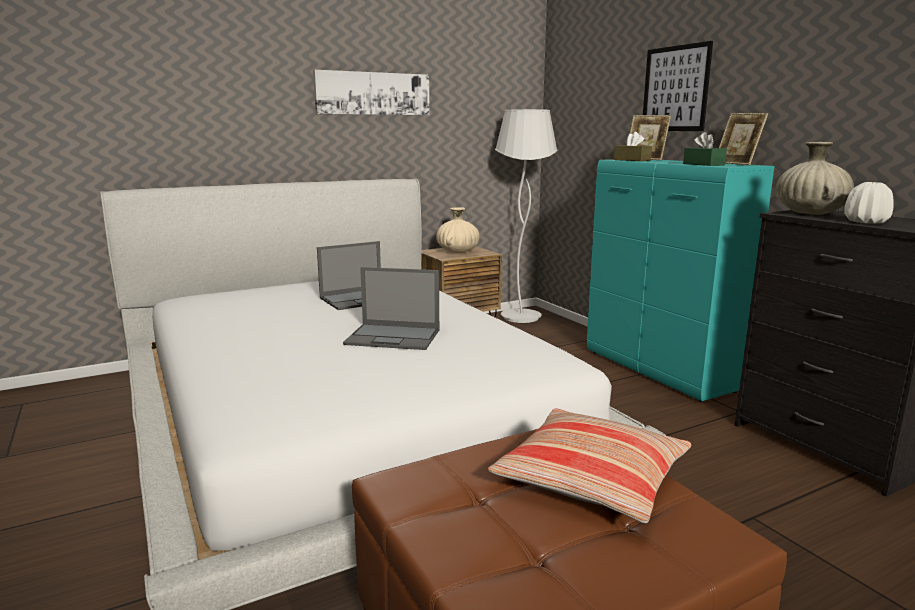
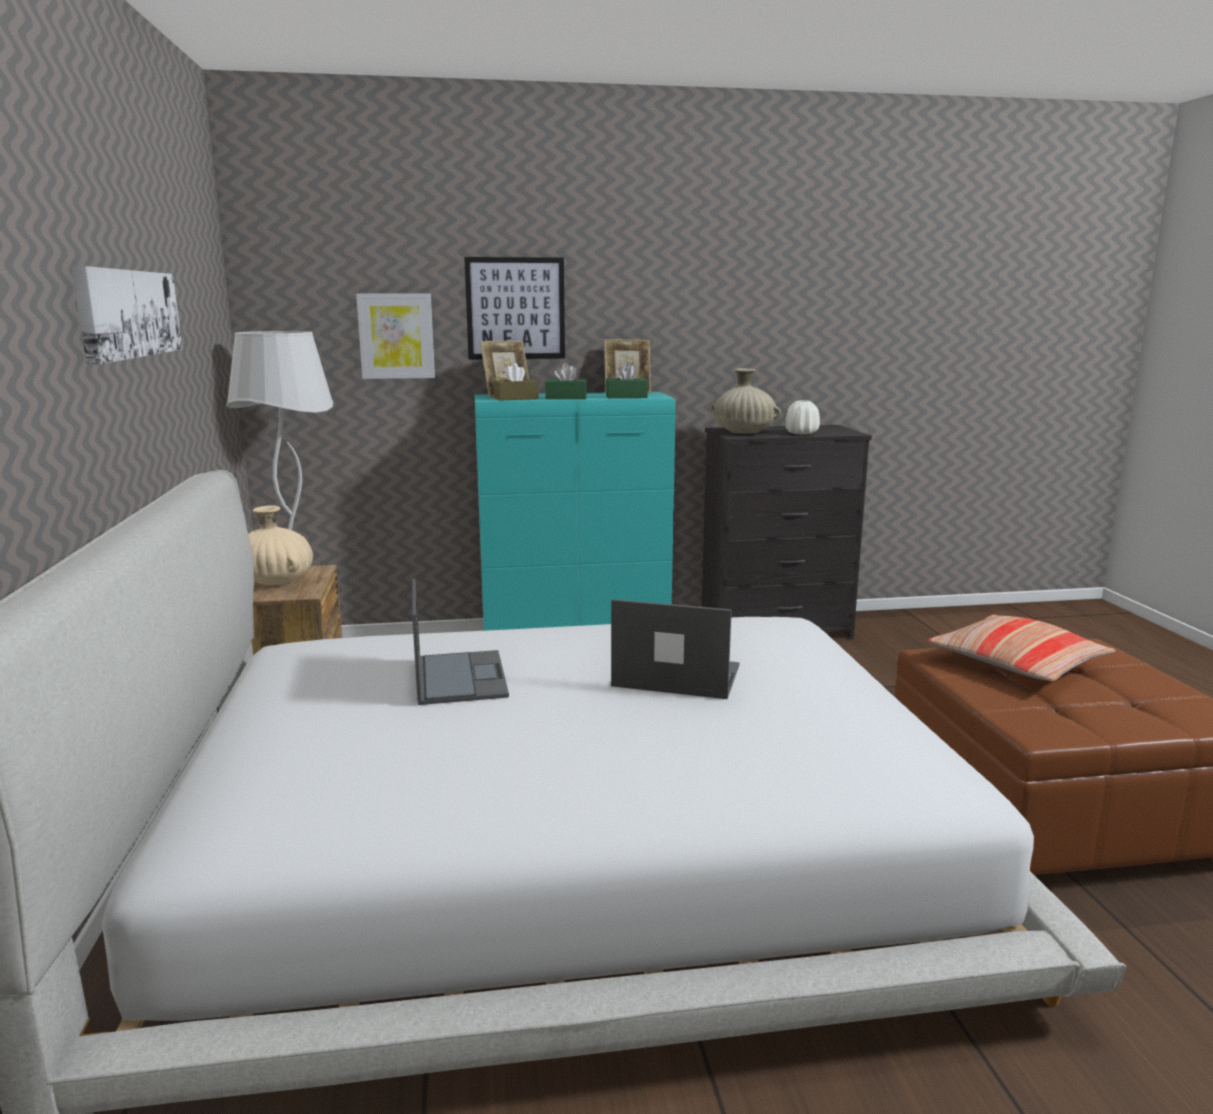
camera: 70 degrees left, 0 degrees up
(394, 337) = (674, 676): laptop -> laptop turned 105 degrees counterclockwise
(607, 113) = (396, 336): none -> picture
(660, 162) = (566, 398): none -> green tissue box

